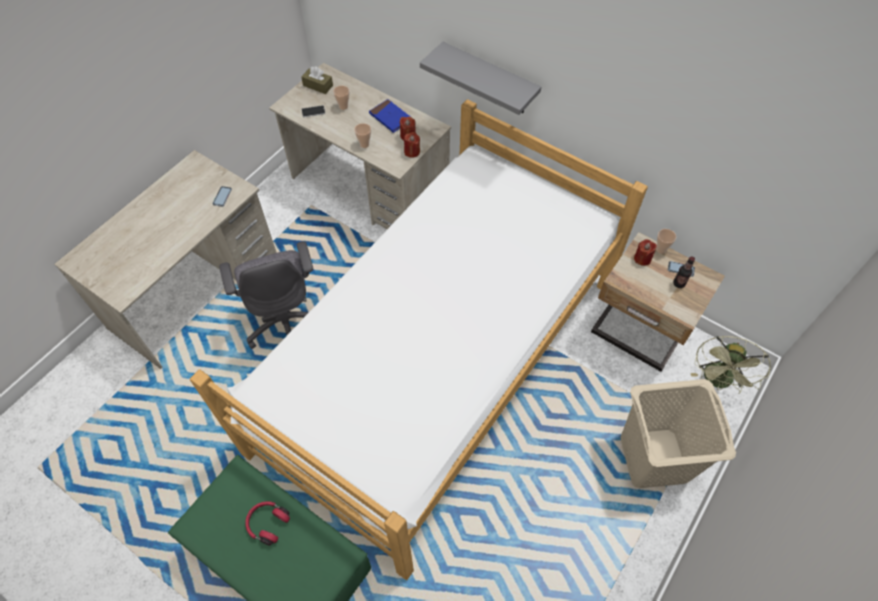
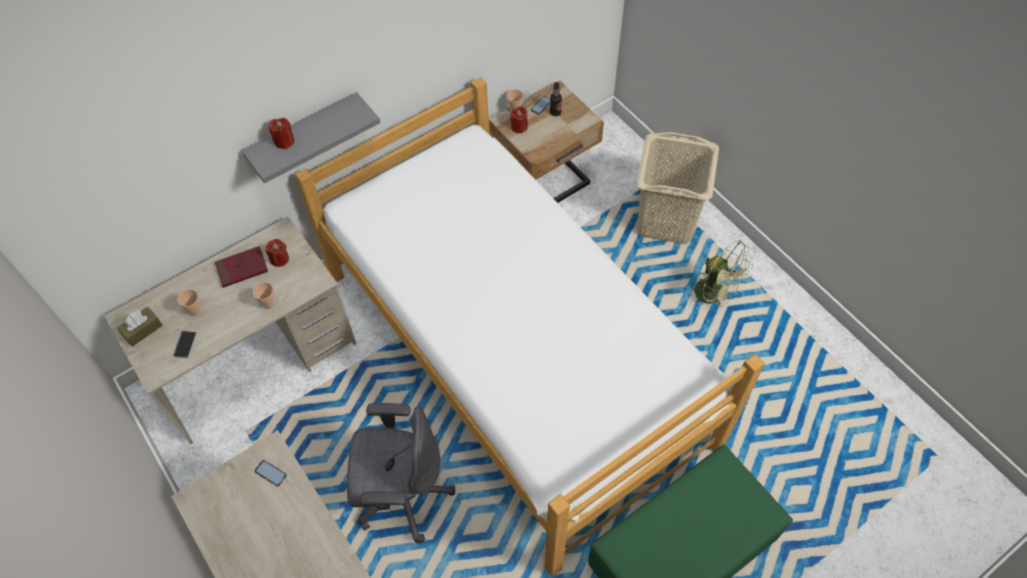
camera: 70 degrees left, 0 degrees up
(267, 523) = (675, 524): red headphones -> none
(390, 117) = (242, 268): blue book -> red book
(412, 152) = (305, 261): red candle -> red candle (284, 141)
(718, 381) = (612, 149): green fan -> green fan (715, 295)

